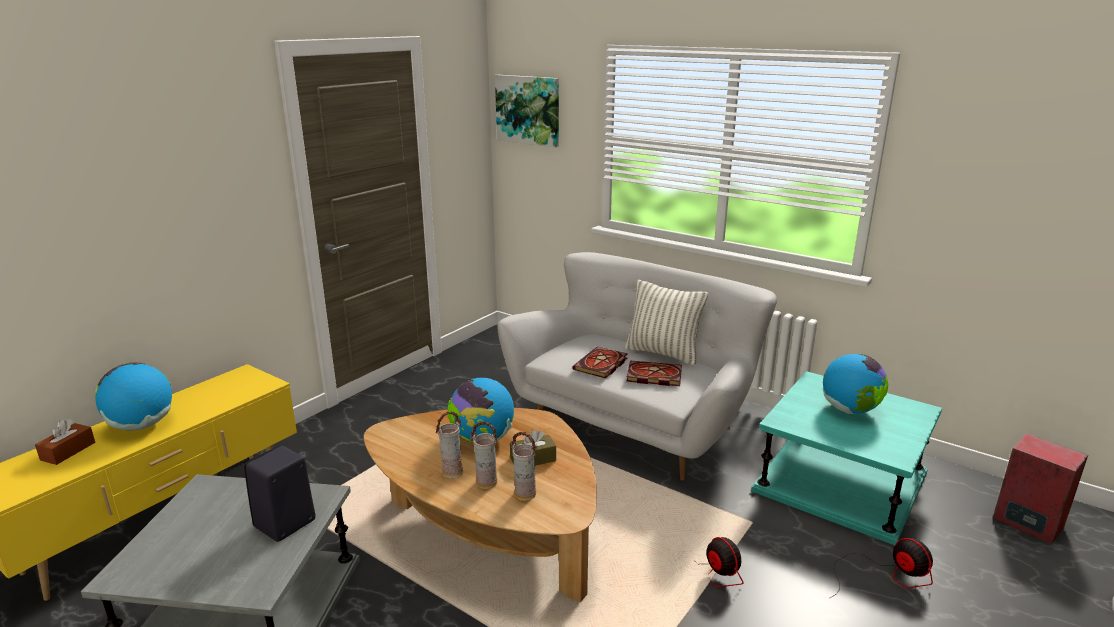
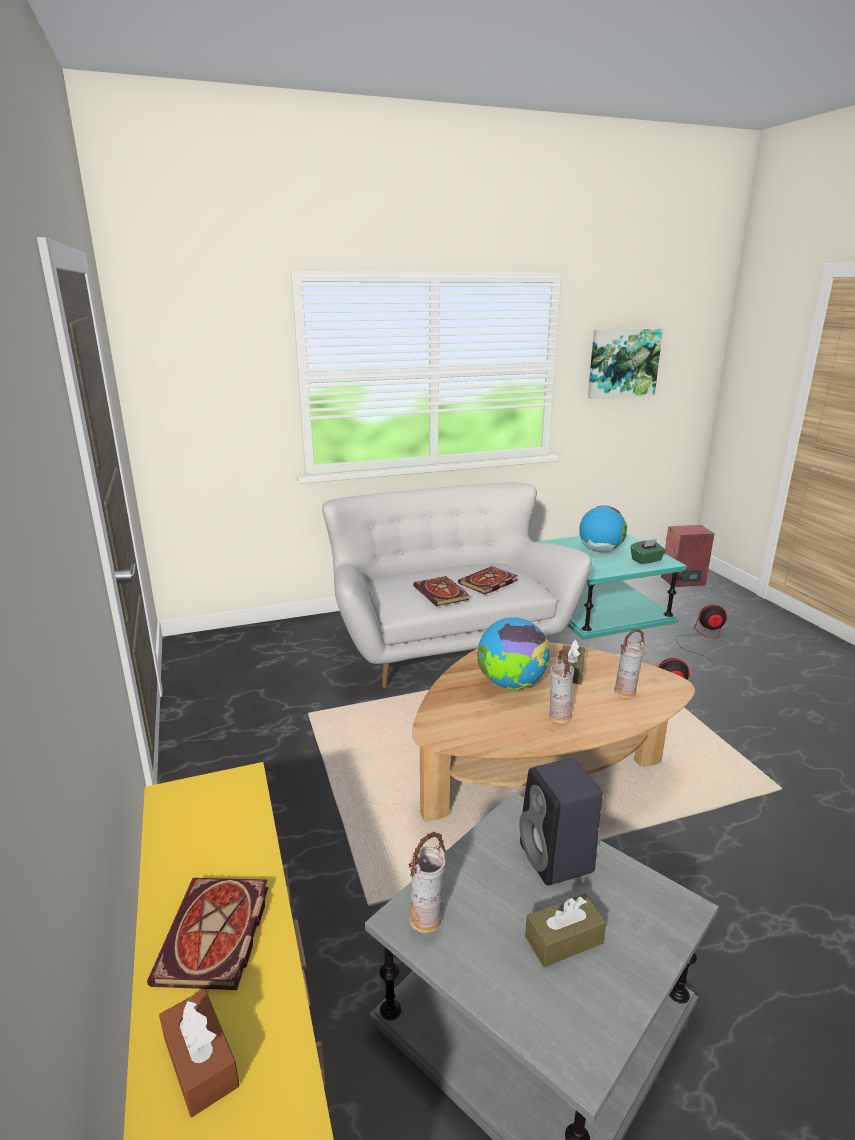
camera: 55 degrees left, 0 degrees up
(142, 425) = (215, 937): globe -> book
(208, 547) = (564, 940): none -> brown tissue box
(486, 483) = (592, 705): vase -> vase (426, 920)
(528, 110) = (183, 356): picture -> picture (623, 363)
(663, 353) = (452, 568): pillow -> none
(875, 443) = (646, 560): none -> green tissue box

